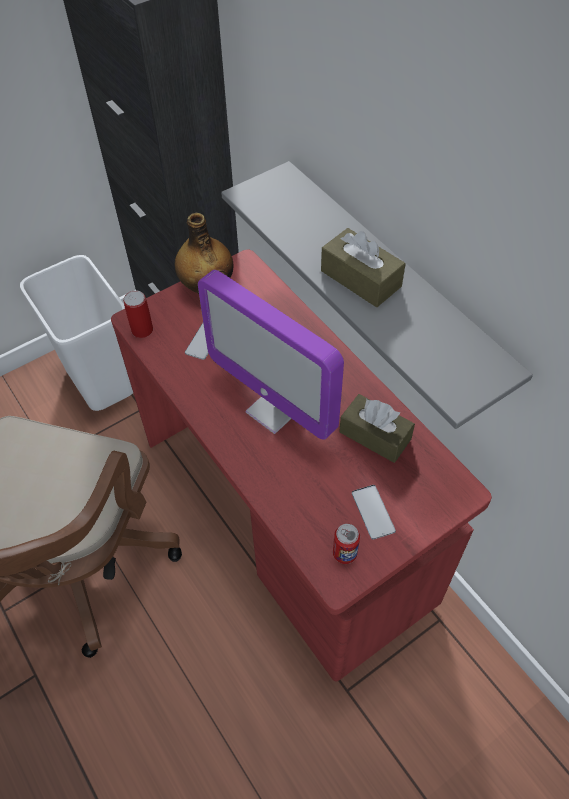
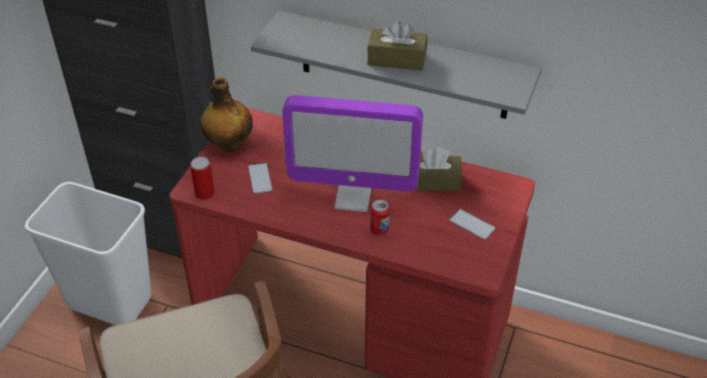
camera: 35 degrees left, 10 degrees down
(344, 553) = (475, 256): can -> can (379, 230)

